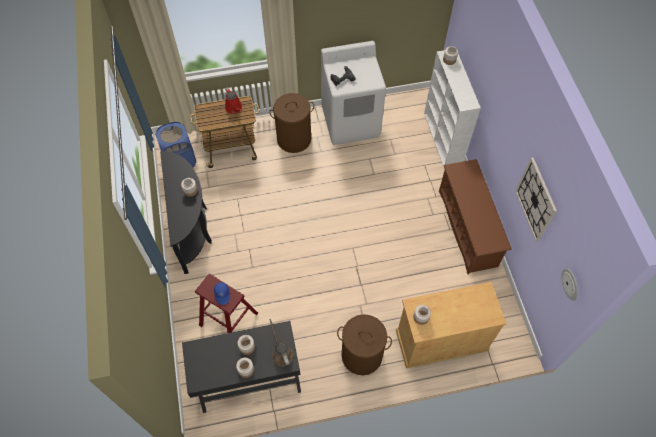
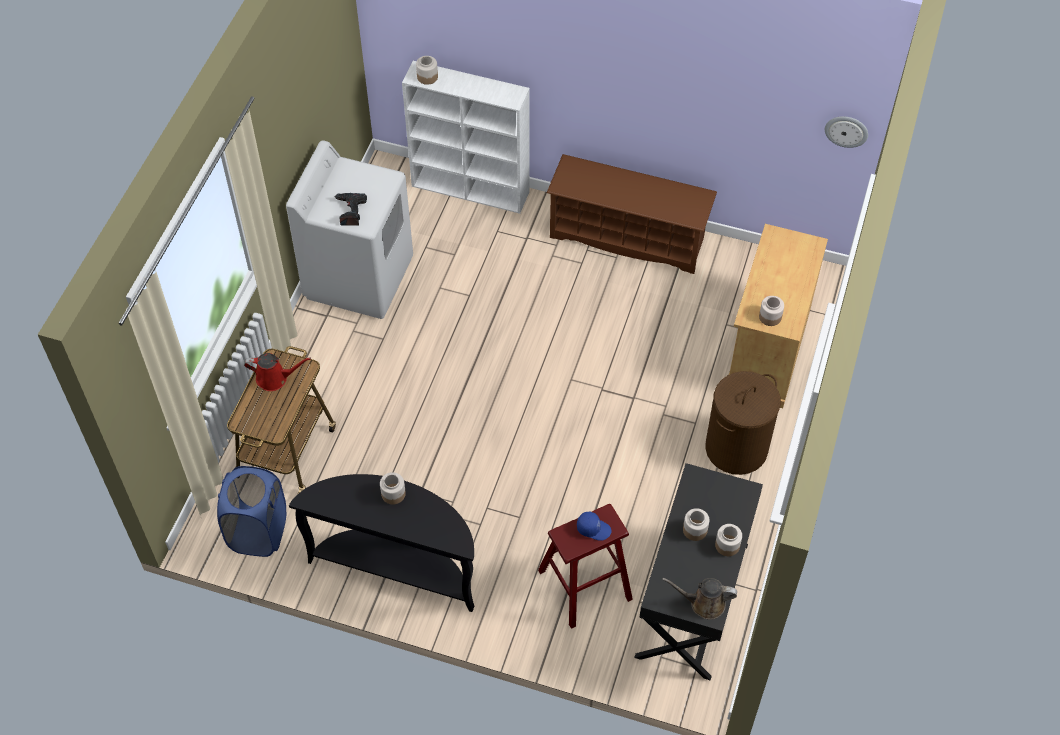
camera: 60 degrees left, 5 degrees down
(281, 353) = (727, 493): brown watering can -> brown watering can (703, 603)
(294, 139) = (334, 362): brown laundry basket -> none
(536, 200) = (721, 100): wall clock -> none

